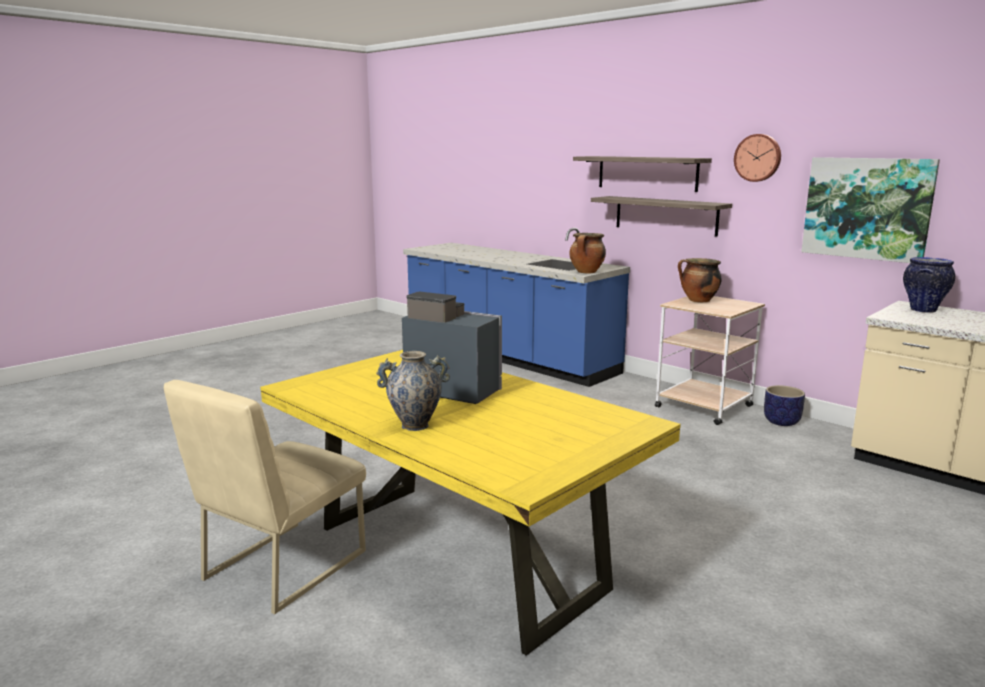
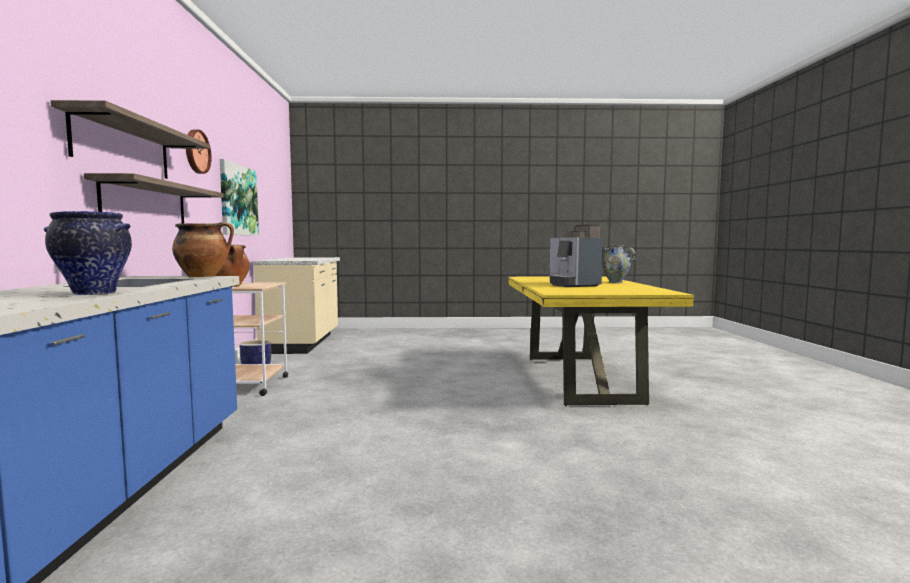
camera: 135 degrees left, 10 degrees down
(281, 566) = (686, 399): beige chair -> none
(923, 310) = (281, 259): vase -> vase (93, 293)

